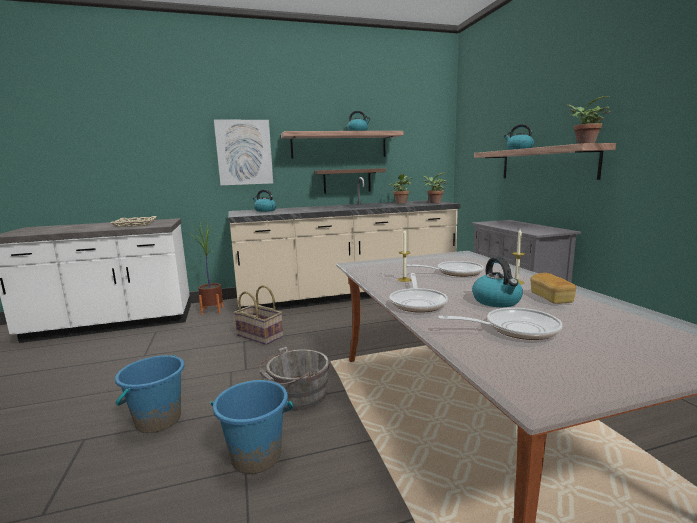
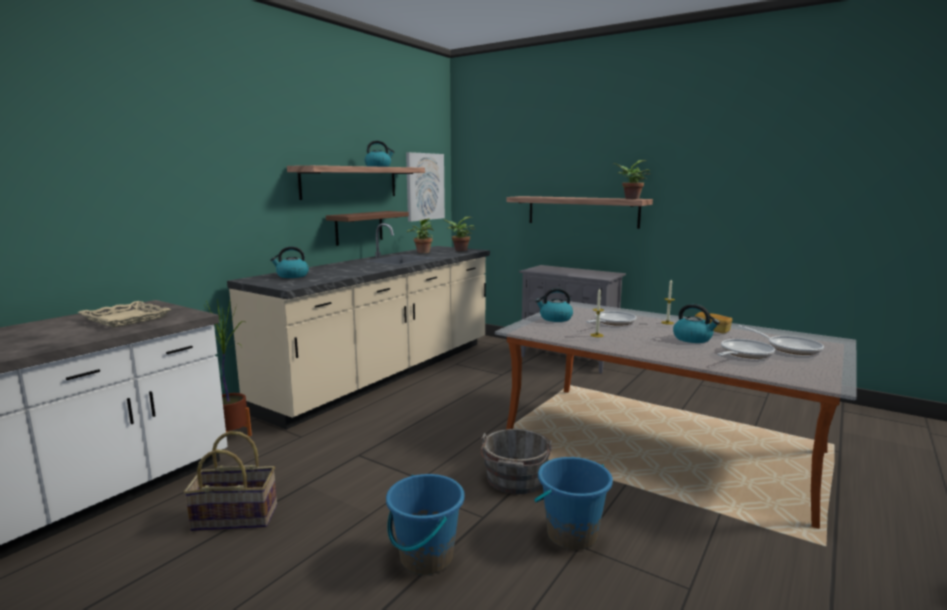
camera: 40 degrees left, 0 degrees up
(244, 152) = (242, 192): picture -> picture (424, 186)
(260, 336) = (367, 443): basket -> basket (236, 517)
(418, 303) = (656, 350): frying pan -> frying pan (789, 348)
(518, 149) = (558, 197): kettle -> kettle (555, 318)

